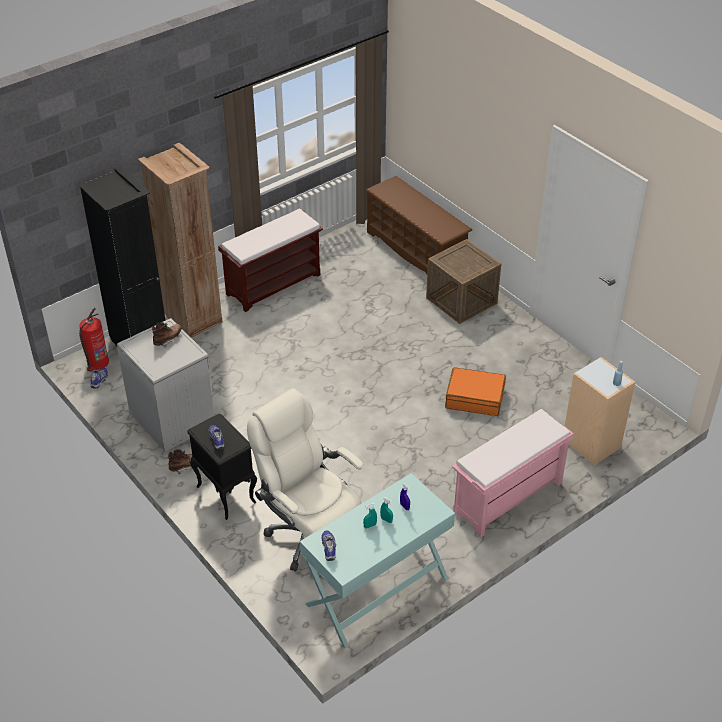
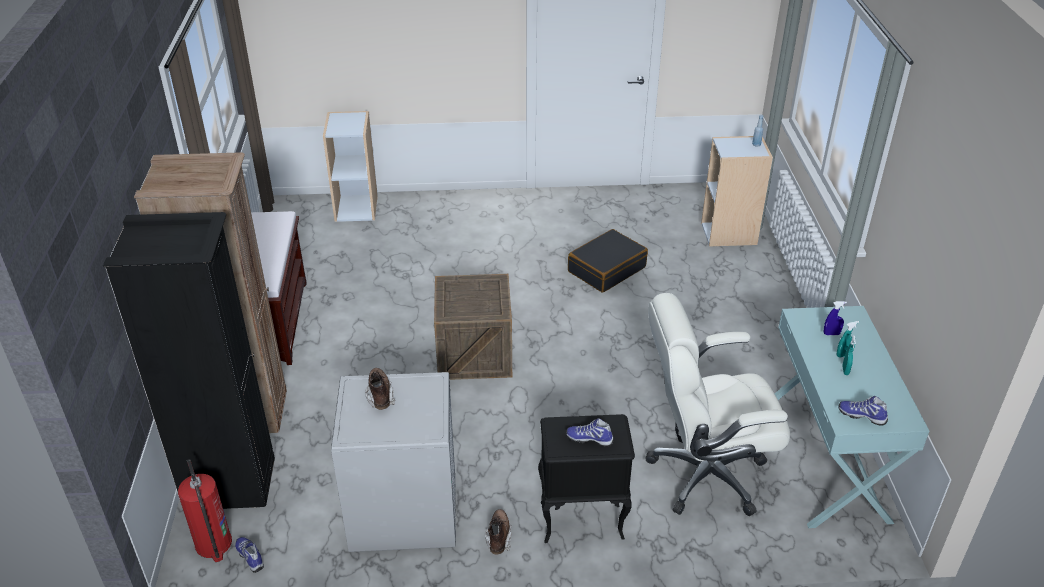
camera: 55 degrees left, 5 degrees down
(416, 251) = (357, 207): brown shoe rack -> bookcase
(461, 300) = (462, 214): crate -> crate (474, 354)
(475, 398) = (606, 269): orange suitcase -> black suitcase
(507, 498) = (759, 312): pink bench -> none

